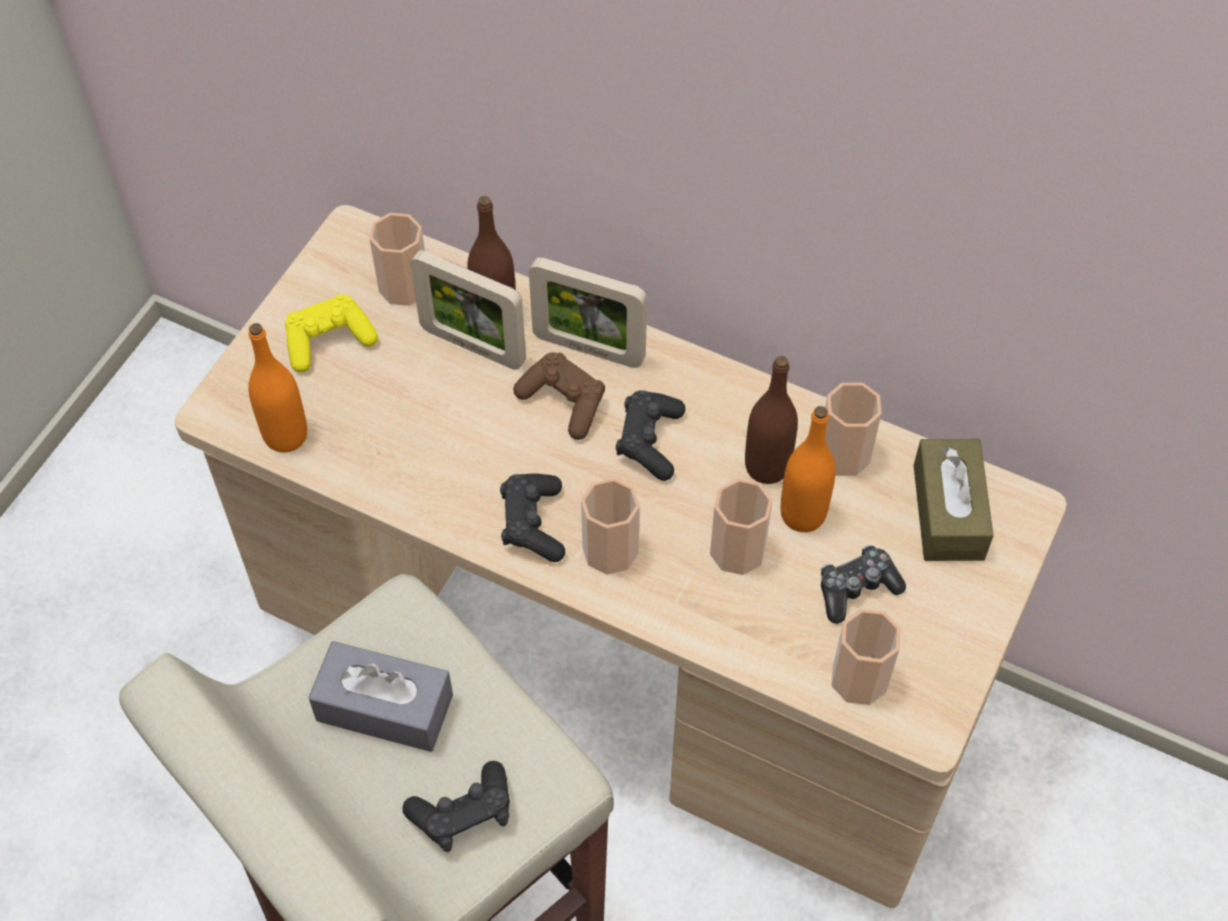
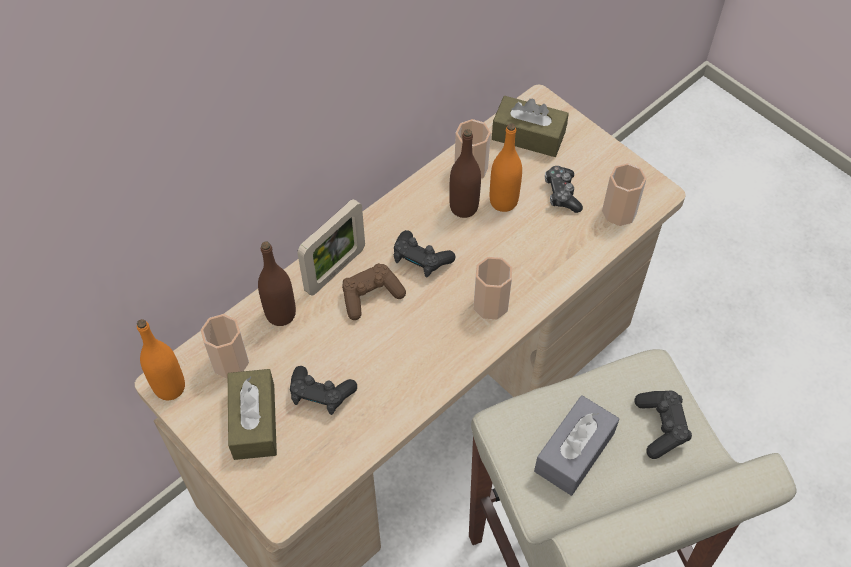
camera: 70 degrees left, 0 degrees up
(285, 435) = (322, 469): orange bottle -> orange bottle (170, 387)
(328, 341) = (254, 421): yellow game controller -> brown tissue box
(473, 346) = (301, 334): picture frame -> none
(533, 524) = (455, 340): black game controller -> black game controller (321, 395)
(737, 551) = (515, 240): cup -> none

